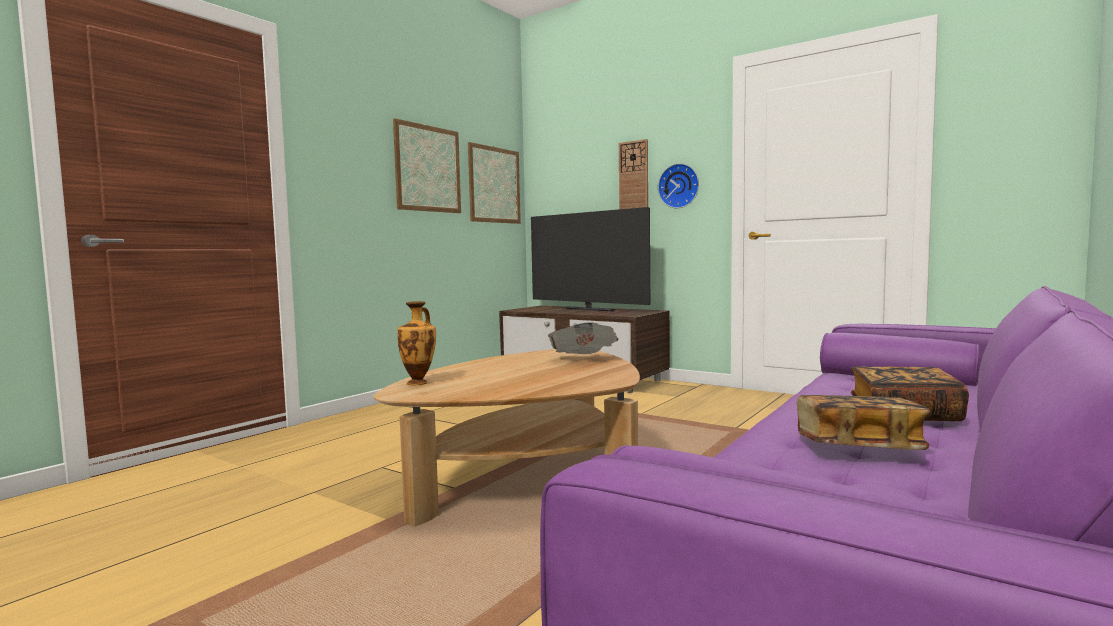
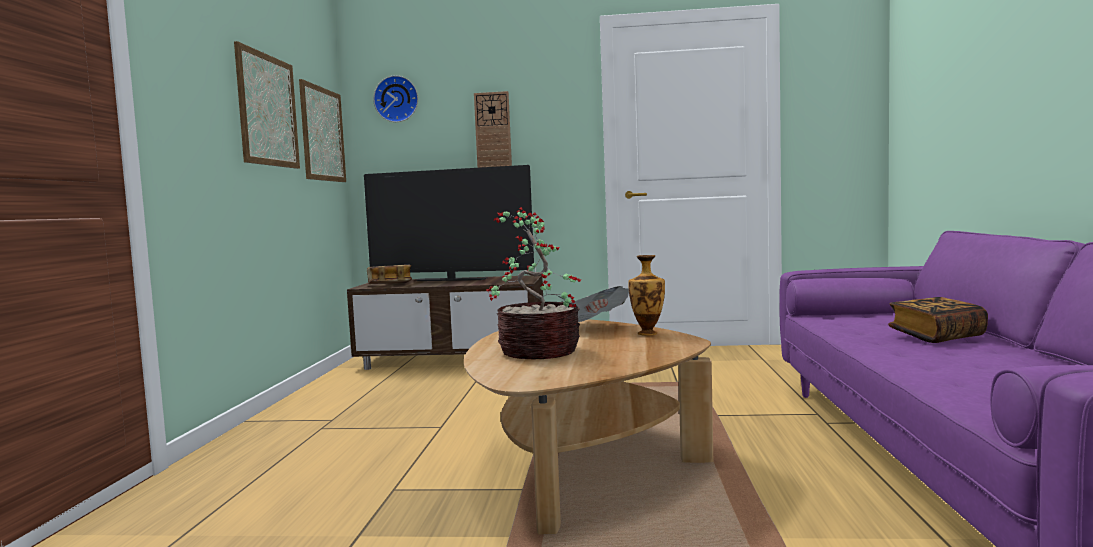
camera: 30 degrees left, 0 degrees up
(419, 383) = (502, 370): vase -> vase (648, 333)
(484, 372) = (537, 351): none -> potted plant
(679, 186) = (547, 143): wall clock -> wall clock (397, 99)
(857, 447) = (975, 361): book -> book (389, 285)

